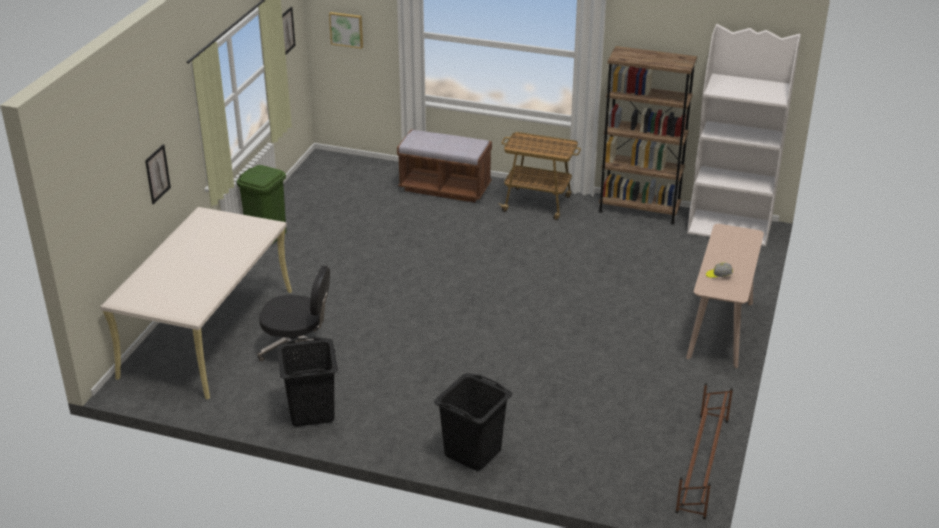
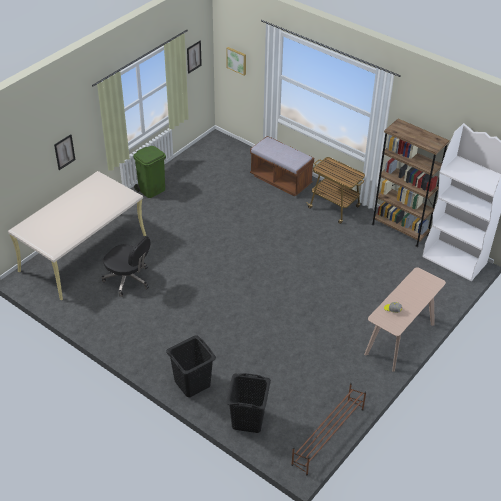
camera: 20 degrees right, 10 degrees up
(312, 411) = (114, 326): black laundry basket -> black laundry basket (248, 419)

